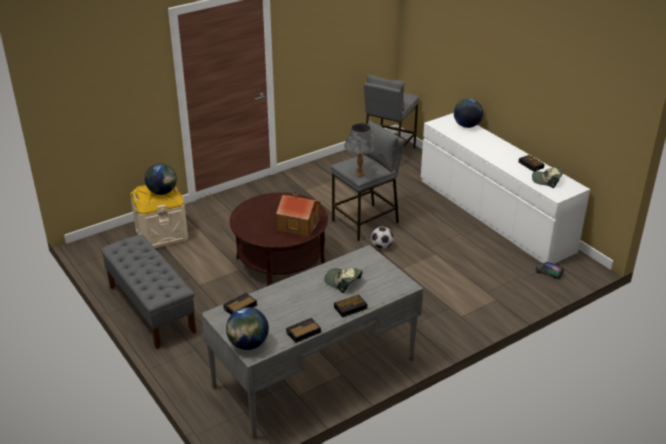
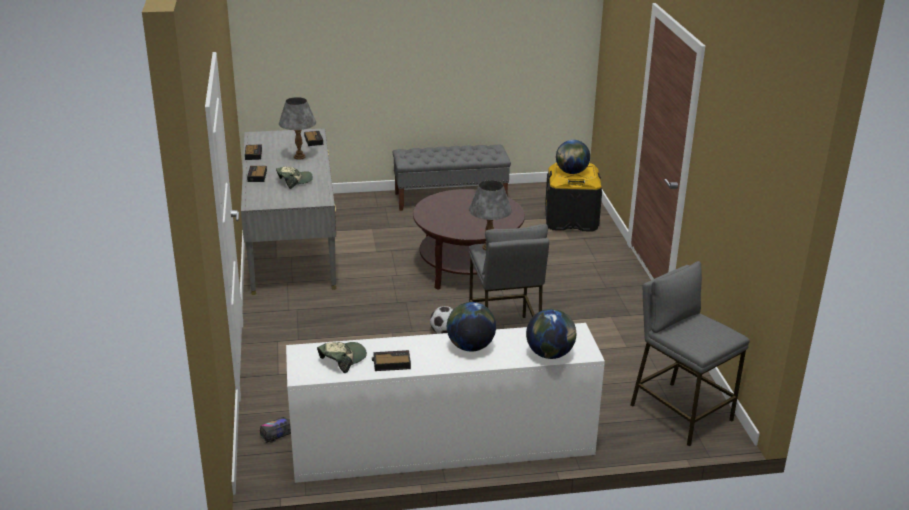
camera: 115 degrees right, 5 degrees down
(161, 234) = (571, 220): beige storage box -> black storage box
(248, 344) = (267, 136): globe -> globe (470, 347)
(287, 300) = (299, 157): none -> grey table lamp
(298, 224) = (448, 219): toy house -> none

